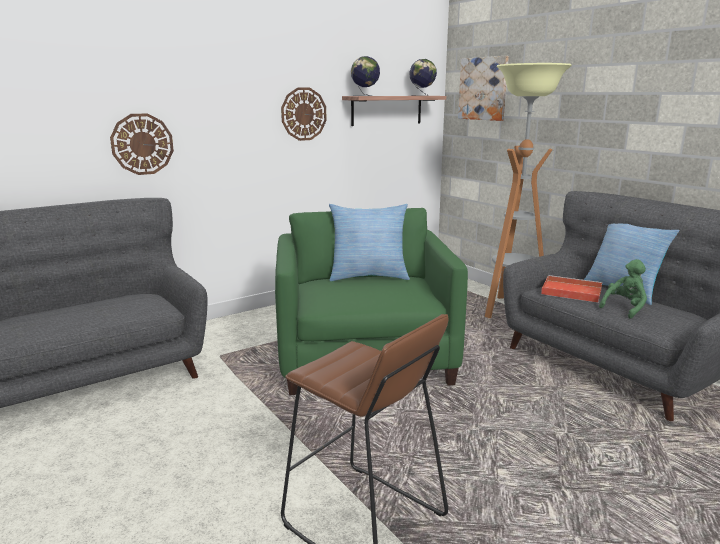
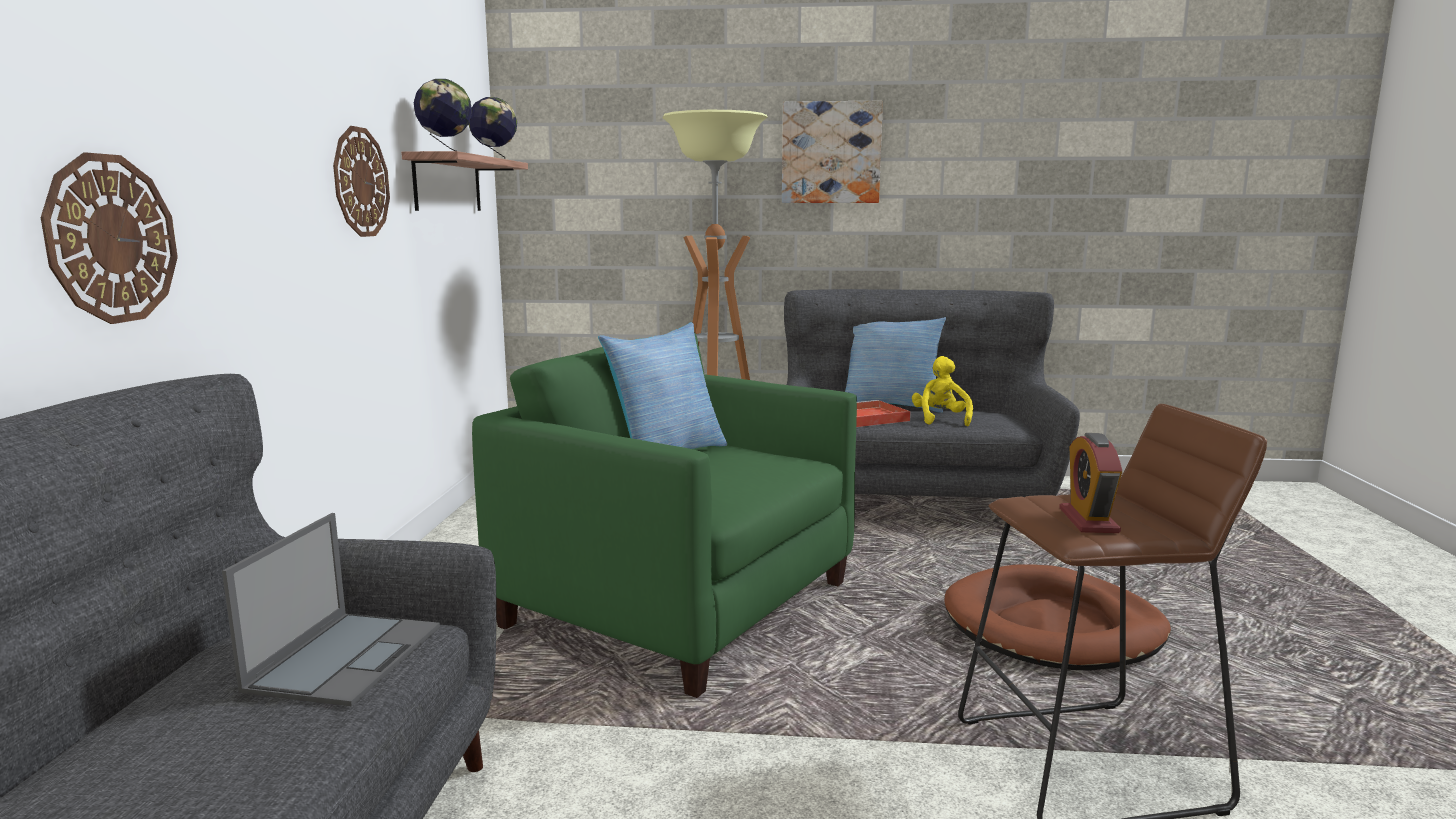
camera: 50 degrees left, 5 degrees down
(134, 310) = (346, 656): none -> laptop
(340, 366) = (1088, 521): none -> alarm clock
(483, 89) = (582, 153): picture -> picture (831, 153)
(516, 466) = (1053, 626): none -> brown dog bed
(624, 308) = (940, 419): green plush toy -> yellow plush toy

